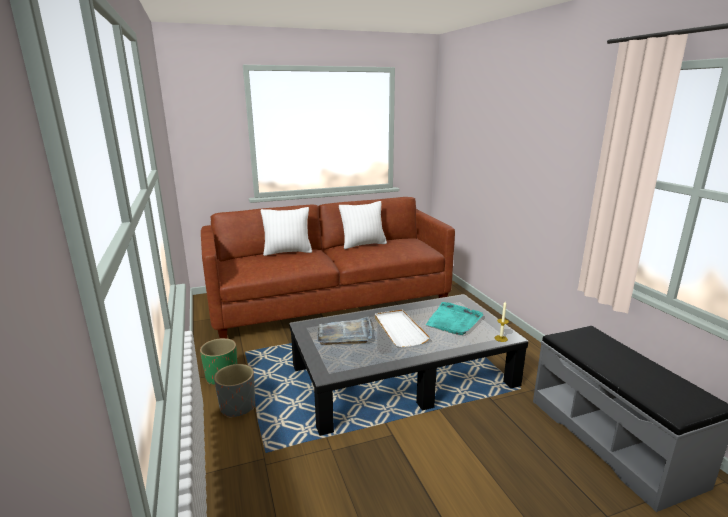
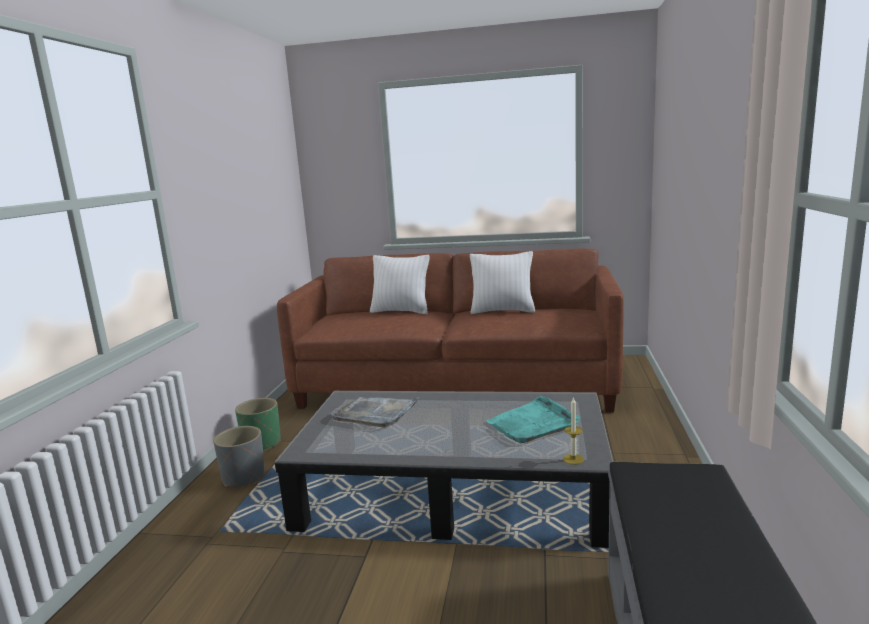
camera: 30 degrees right, 5 degrees down
(399, 330) = (445, 421): white tray -> none

